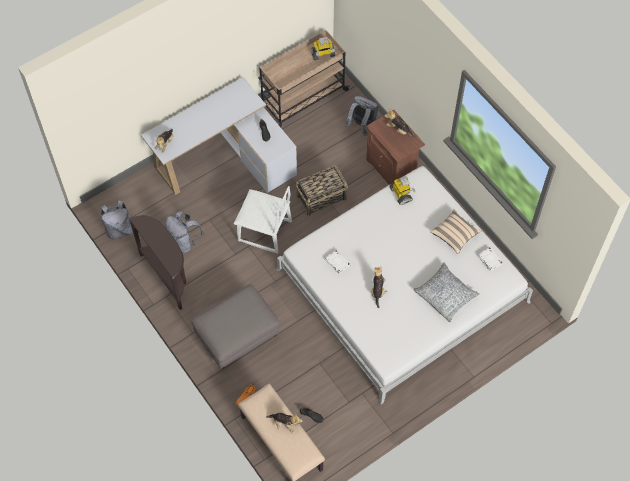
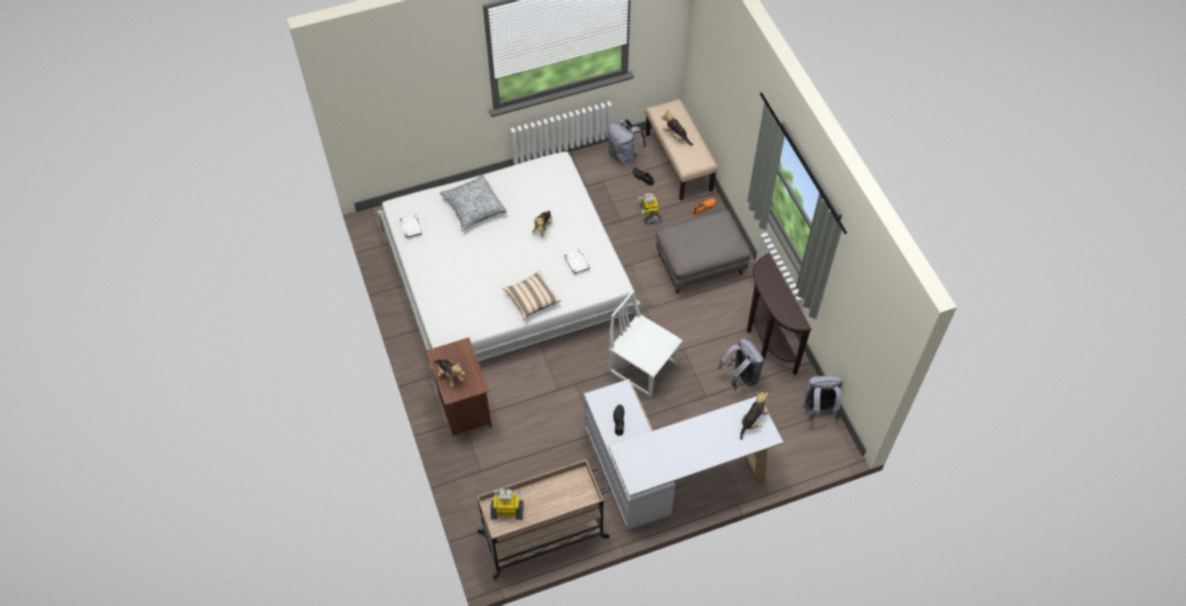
camera: 165 degrees left, 5 degrees down
(322, 197) = (562, 391): basket -> none
(362, 126) = (480, 473): grey backpack -> grey backpack (624, 156)
(401, 194) = (475, 322): toy robot -> toy robot (649, 213)
(454, 235) = (435, 263): beige pillow -> beige pillow (532, 299)

